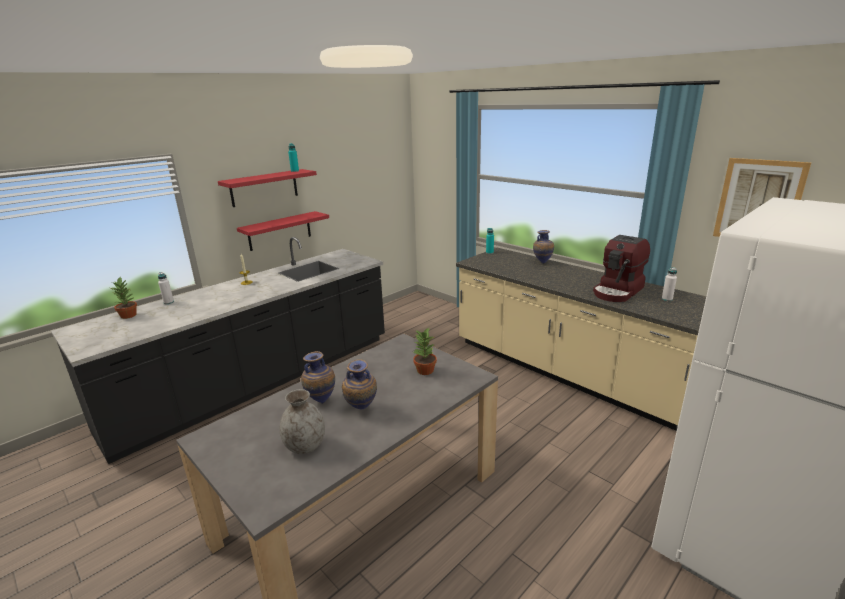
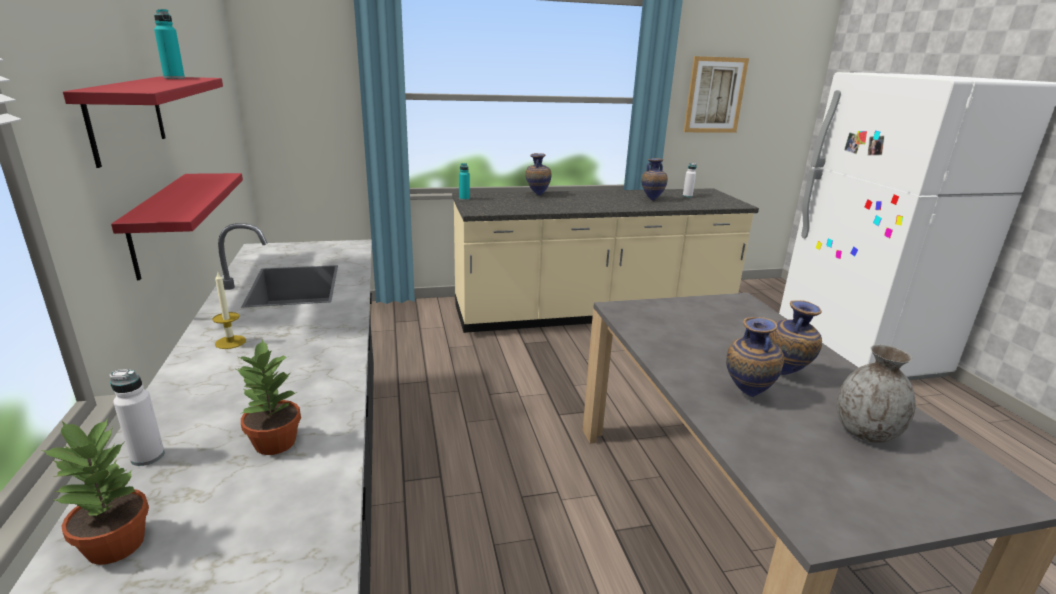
camera: 60 degrees left, 0 degrees up
(424, 370) = (709, 318): potted plant -> potted plant (274, 443)
(618, 291) = (652, 199): coffee machine -> vase

